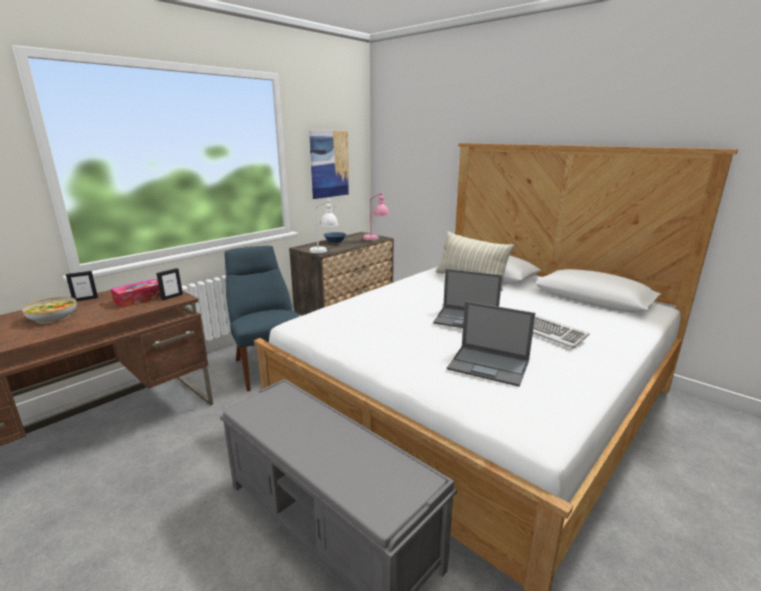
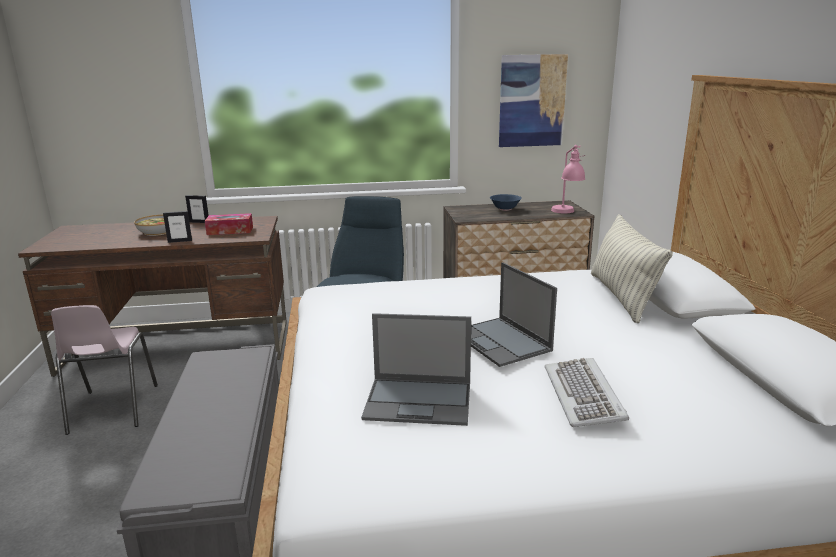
camera: 40 degrees right, 0 degrees up
(91, 515) = (112, 409): none -> pink chair
(172, 297) = (253, 234): picture frame -> picture frame (180, 241)
(324, 251) = (470, 217): white table lamp -> none
(489, 365) = (420, 401): laptop -> laptop turned 60 degrees counterclockwise

